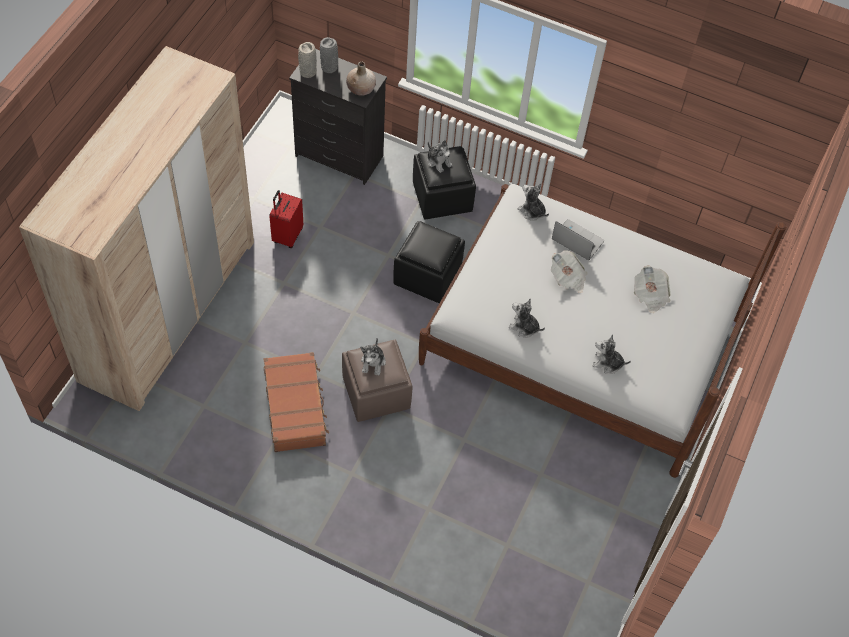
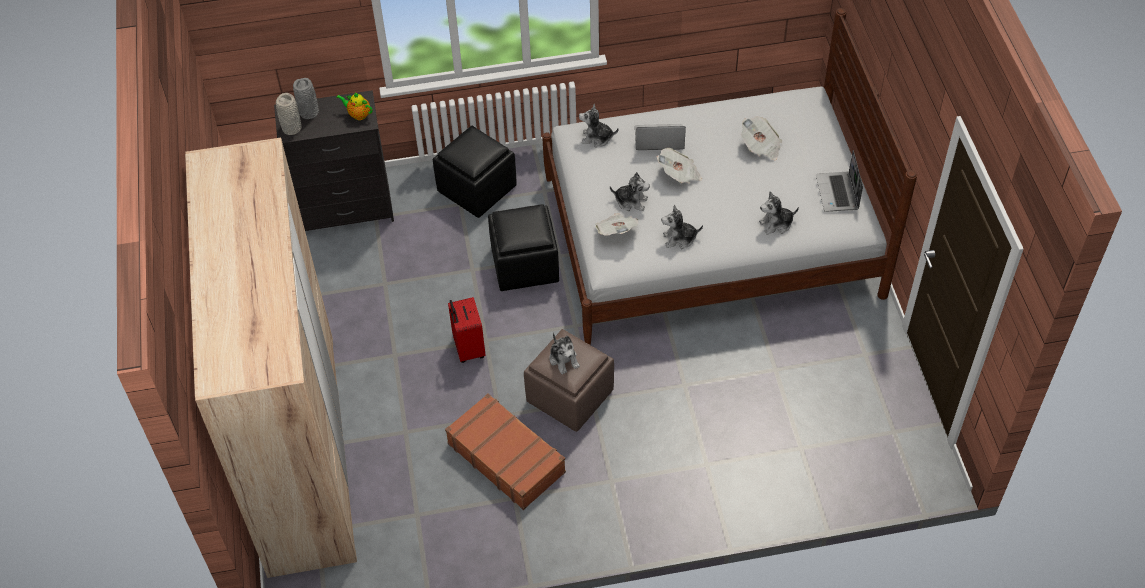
camera: 30 degrees left, 5 degrees down
(287, 235) = (359, 311): red suitcase -> red suitcase (468, 349)
(361, 89) = (358, 114): beige vase -> teapot
(438, 161) = (464, 150): plush toy -> plush toy (631, 201)
(483, 292) = (616, 231): none -> newspaper
(677, 370) = (838, 193): none -> laptop

